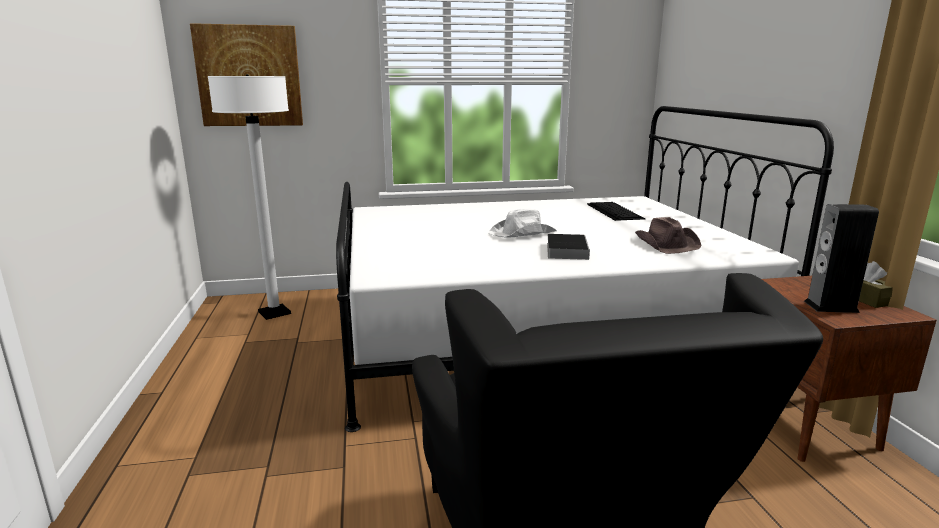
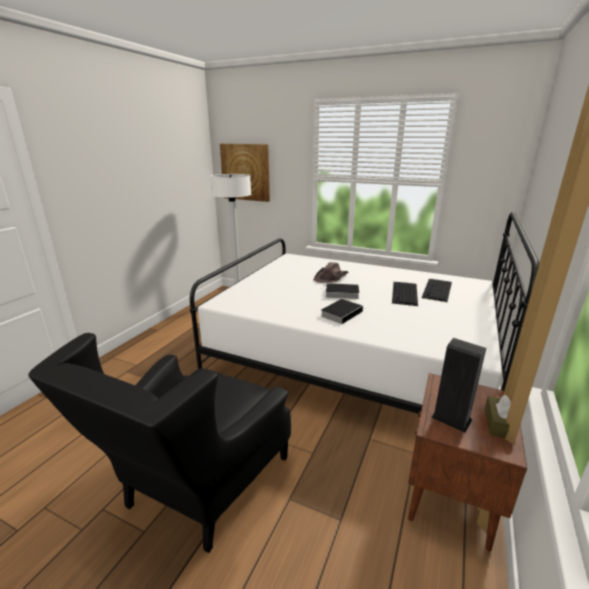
camera: 35 degrees right, 5 degrees up
(523, 233) = (340, 293): white hat -> book
(591, 220) = (405, 293): none -> keyboard
(666, 244) = (419, 327): brown hat -> brown hat (331, 277)

